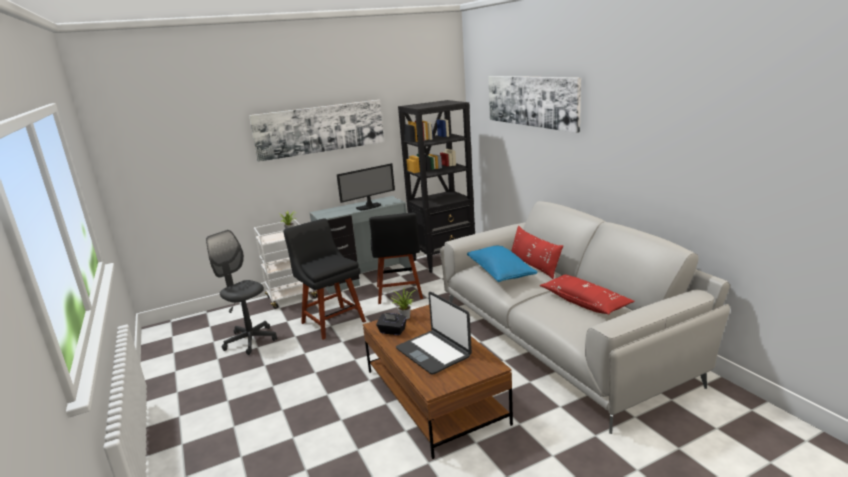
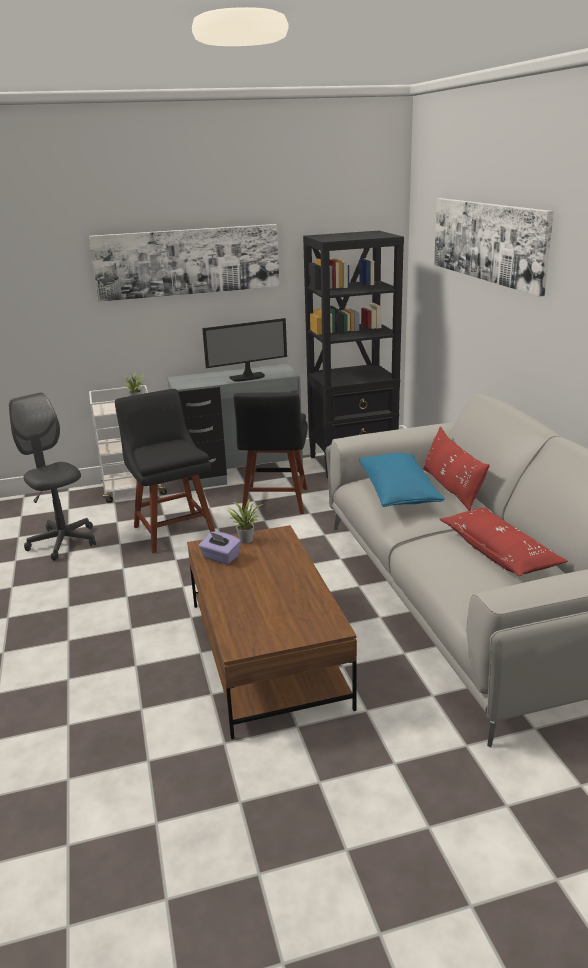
camera: 10 degrees right, 5 degrees up
(392, 331) = (220, 557): black tissue box -> purple tissue box
(434, 352) = (262, 595): laptop -> none

